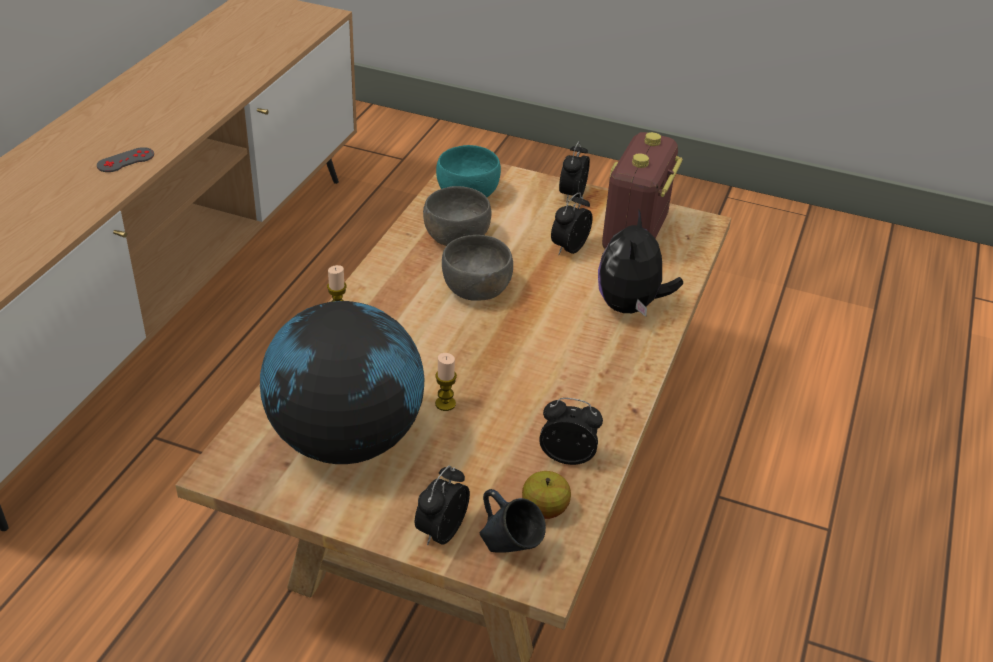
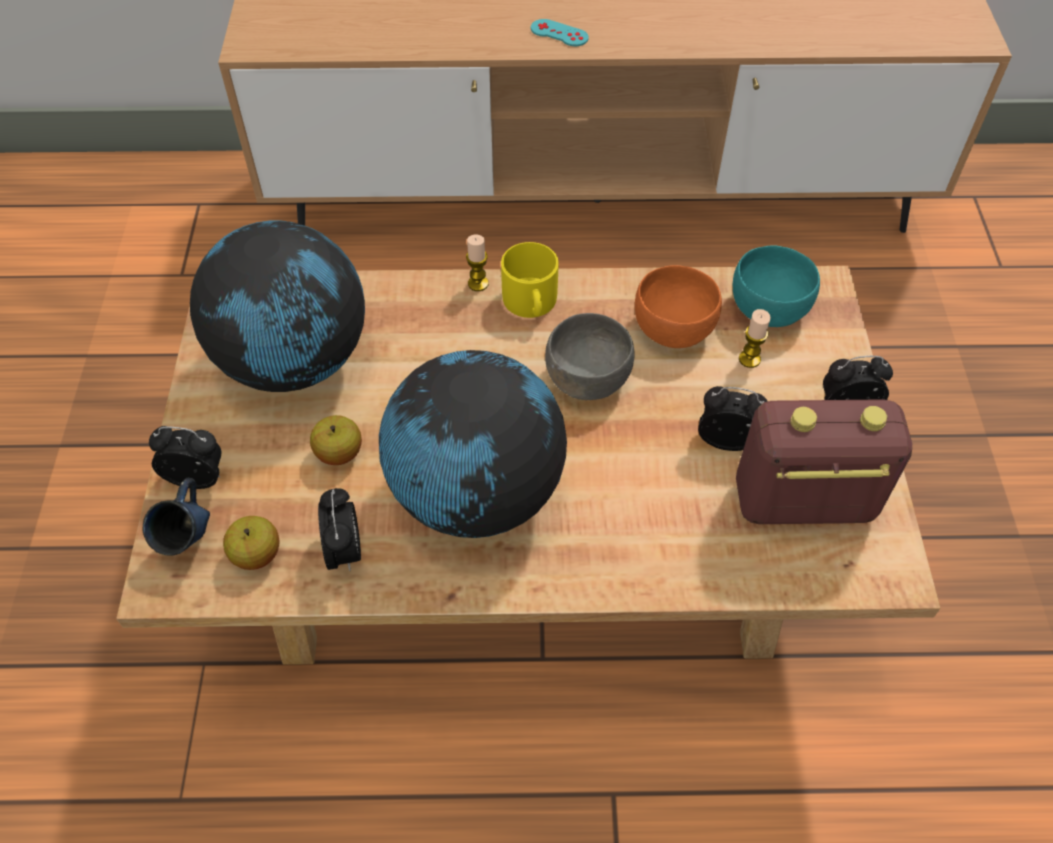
camera: 70 degrees right, 15 degrees up
(126, 160) = (559, 33): grey game controller -> turquoise game controller
(380, 293) = (531, 302): none -> yellow mug
(445, 404) = (381, 418): candle -> candle (749, 359)
(455, 238) = (672, 328): grey bowl -> orange bowl
(467, 437) = (339, 453): none -> apple
(550, 373) = (475, 493): none -> globe
(630, 306) = (647, 538): plush toy -> none

